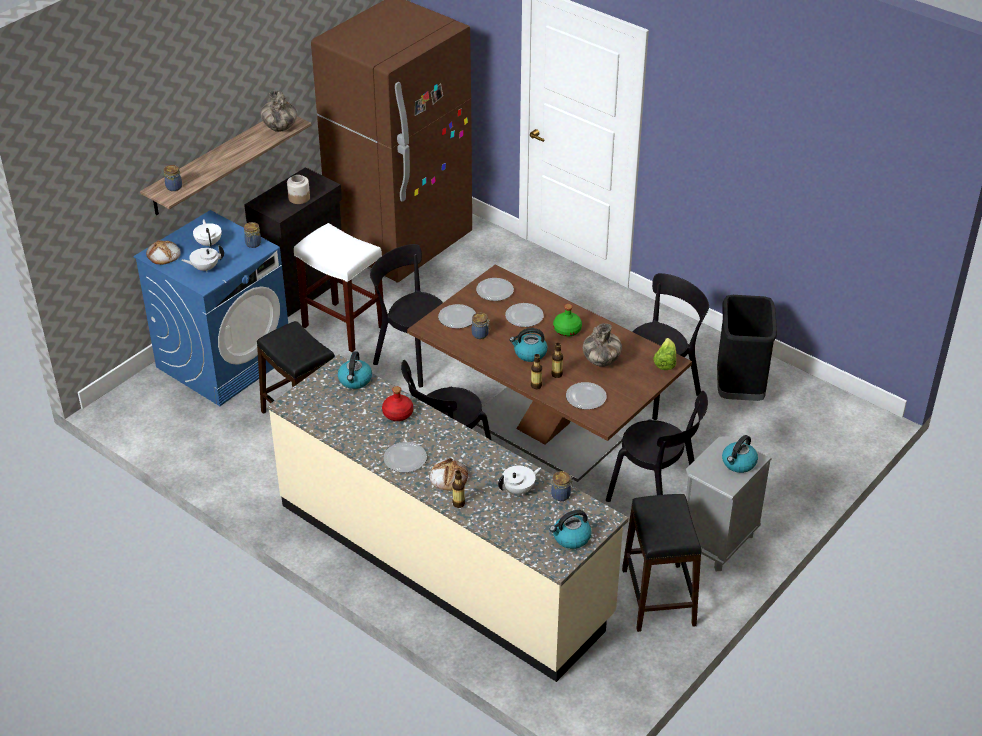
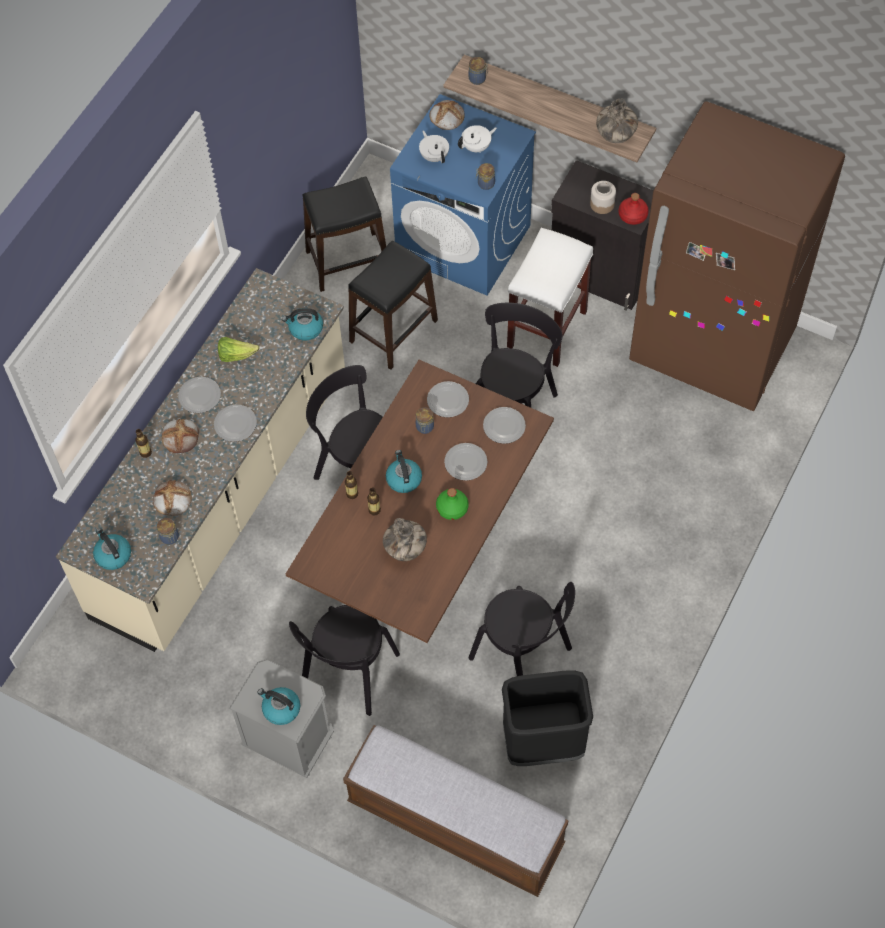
camera: 80 degrees right, 20 degrees up
(398, 414) = (263, 376): red bottle -> red bottle (632, 216)
(519, 489) = (172, 499): white teapot -> bread
(585, 397) = (342, 543): plate -> plate (235, 424)
(658, 597) = (204, 693): black stool -> black stool (347, 261)
(665, 362) = (418, 613): lettuce -> lettuce (236, 355)
(805, 449) = (455, 823): none -> bench

